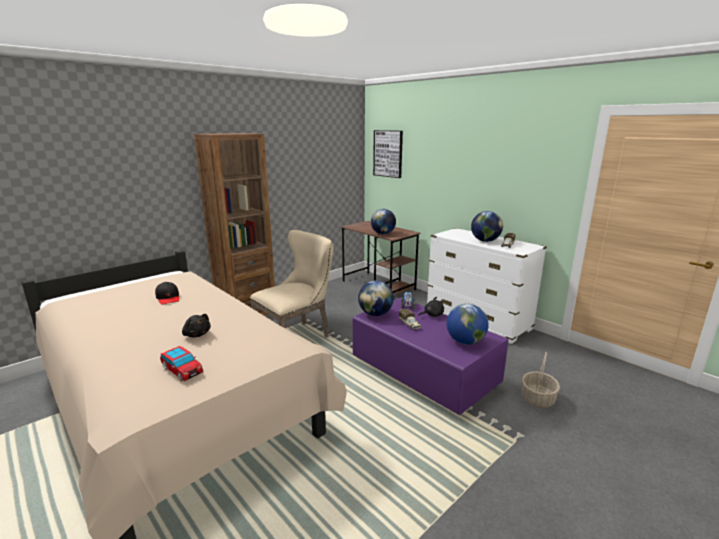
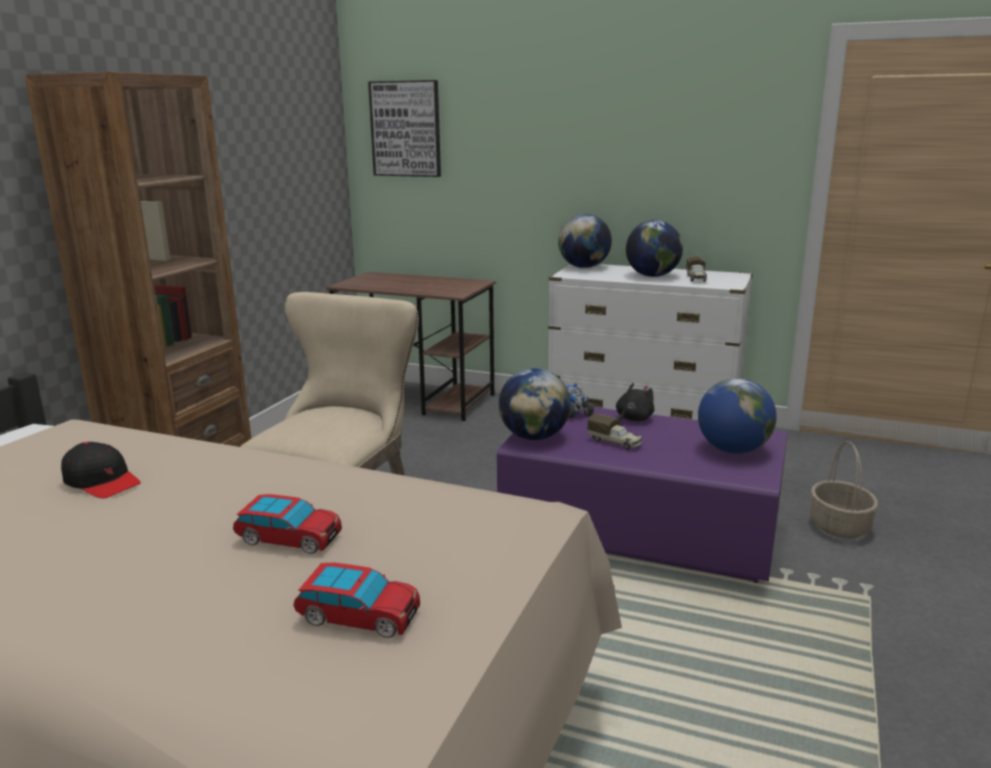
camera: 25 degrees left, 0 degrees up
(196, 334) = (289, 538): black plush toy -> toy car
(383, 234) = (430, 290): globe -> globe (584, 267)

